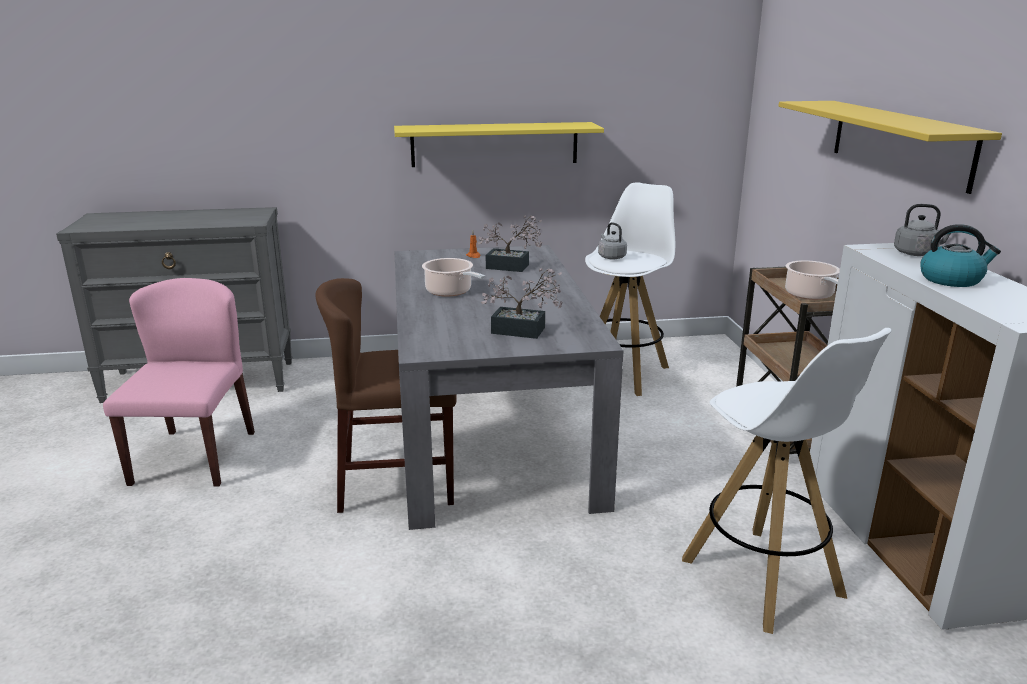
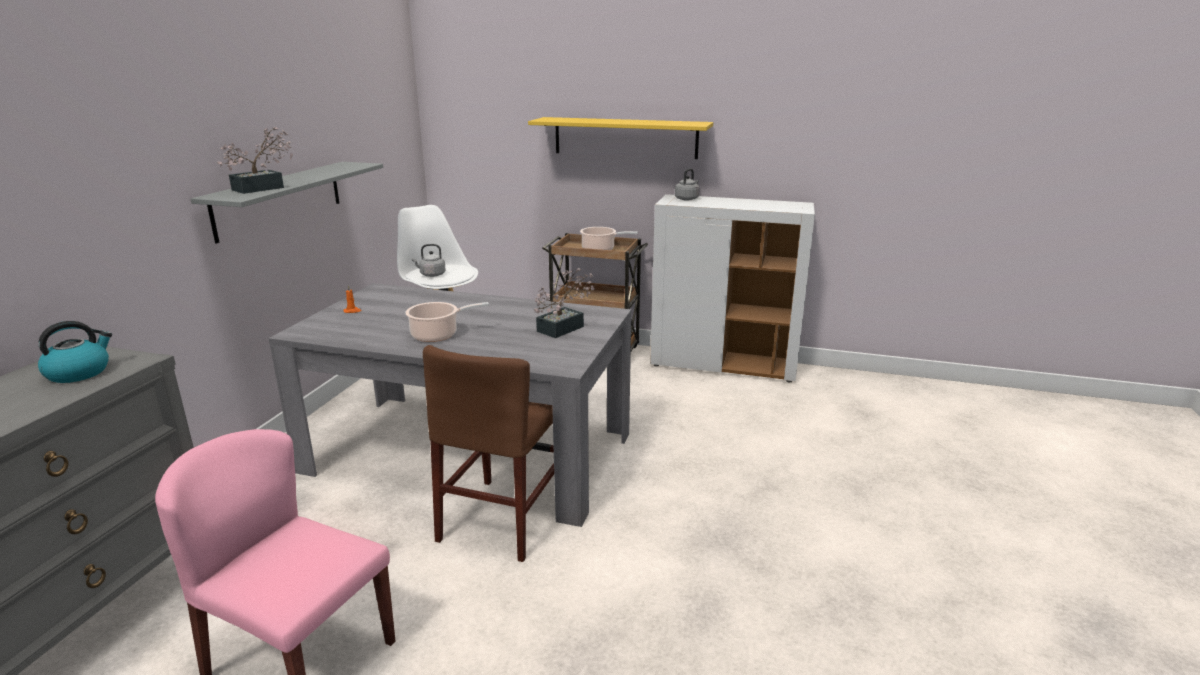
camera: 65 degrees left, 0 degrees up
(494, 144) = (279, 199): yellow shelf -> grey shelf
(512, 267) = (411, 304): potted plant -> potted plant (264, 188)
(763, 578) = (728, 410): white stool -> none
(951, 280) = (735, 204): kettle -> kettle (79, 372)

